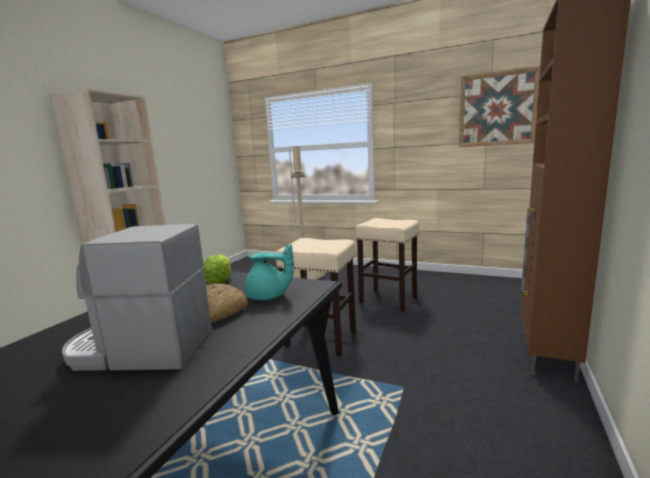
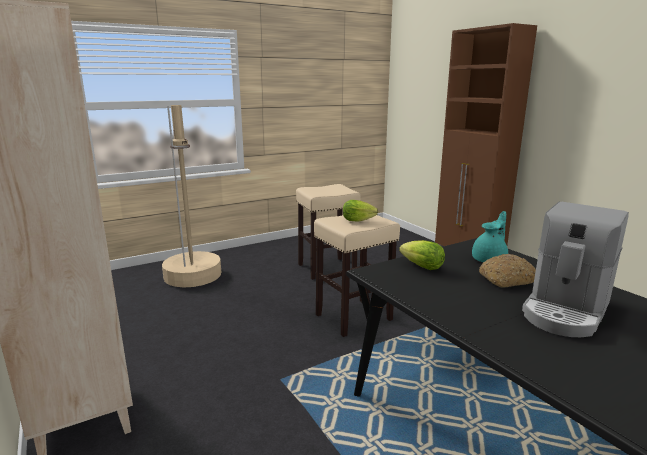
camera: 55 degrees left, 5 degrees up
(317, 244) = (357, 220): none -> lettuce
(497, 109) = (350, 75): picture -> none

